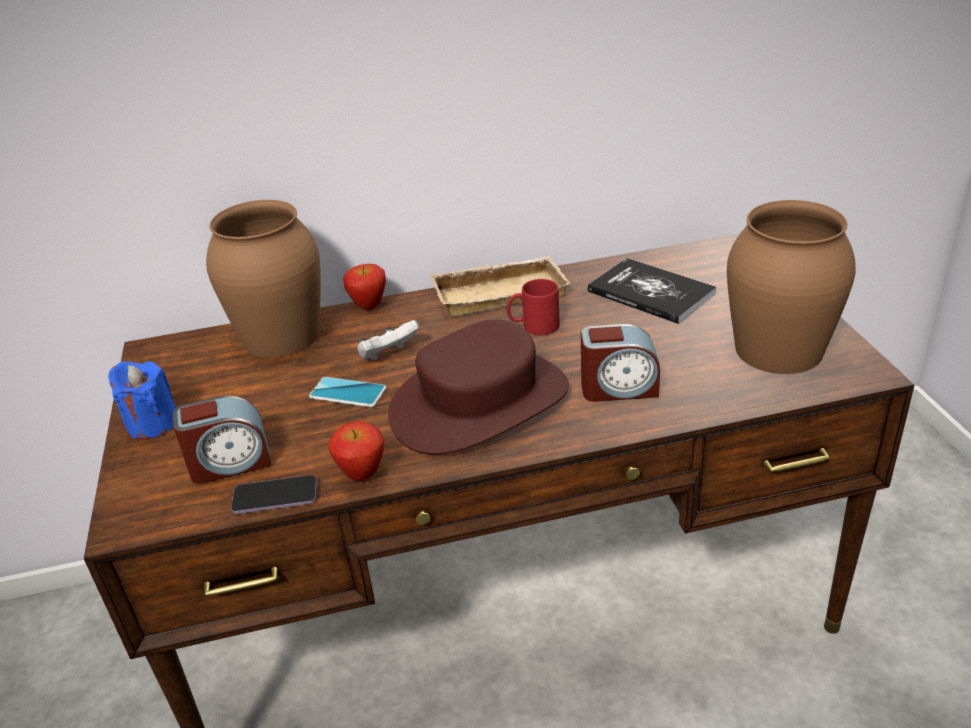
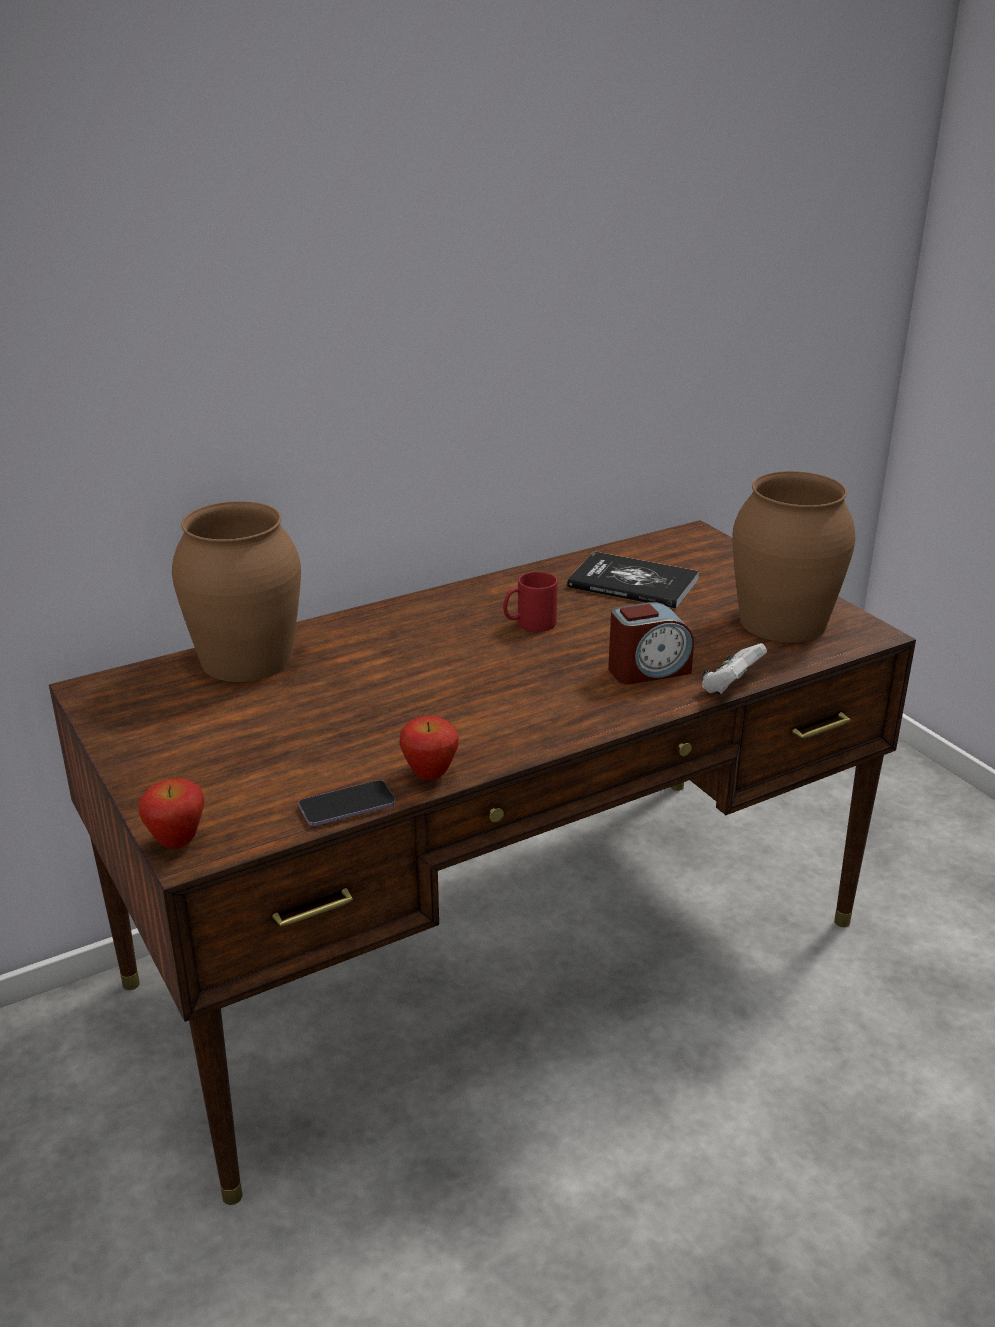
camera: 20 degrees left, 5 degrees down
(152, 424) = (150, 759): blue candle -> none
(230, 463) = (273, 783): alarm clock -> none
(348, 393) = (364, 705): phone -> none
(369, 306) = (332, 621): apple -> apple (177, 842)
(388, 355) = (385, 665): white game controller -> white game controller (730, 687)
(480, 403) = (515, 698): brown hat -> none
(500, 292) = (473, 595): beige tray -> none

